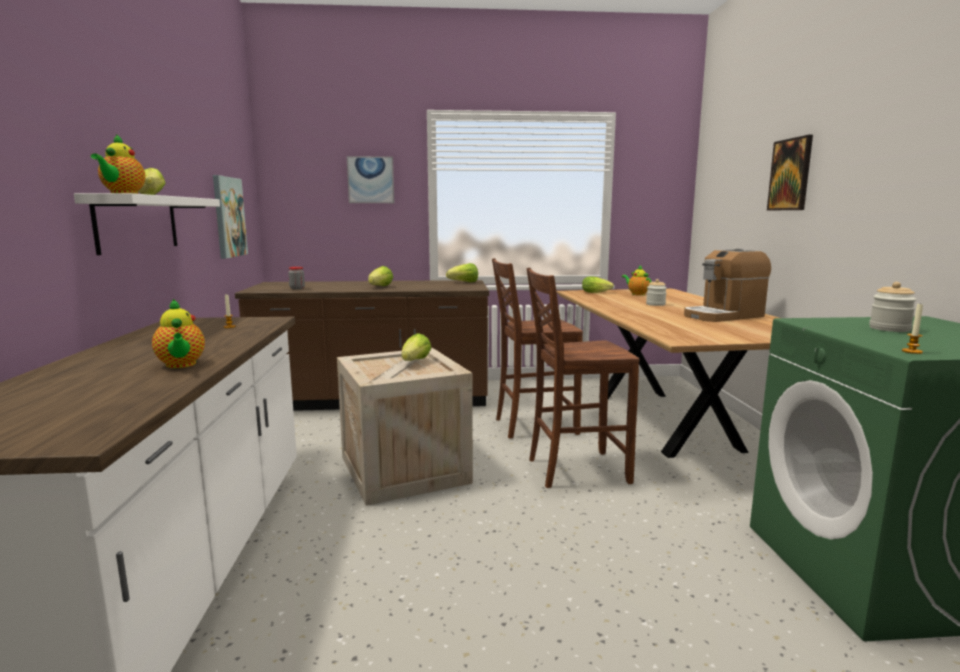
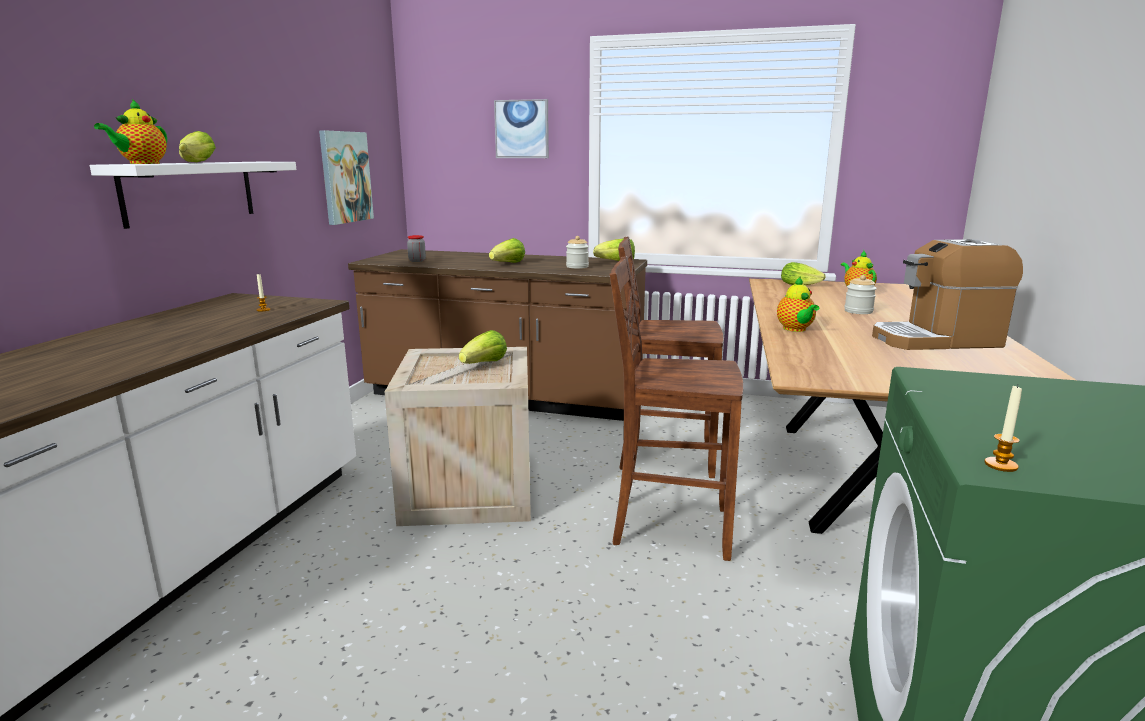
camera: 20 degrees right, 5 degrees up
(181, 365) = (137, 357): teapot -> teapot (795, 329)
(790, 174) = (1078, 121): picture -> none
(889, 329) = (1059, 410): jar -> jar (577, 267)

